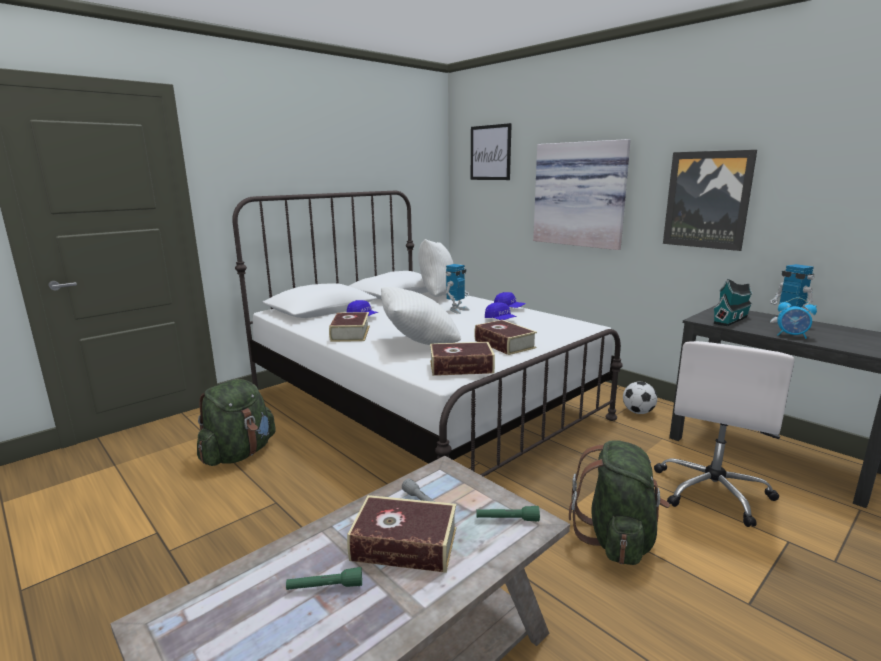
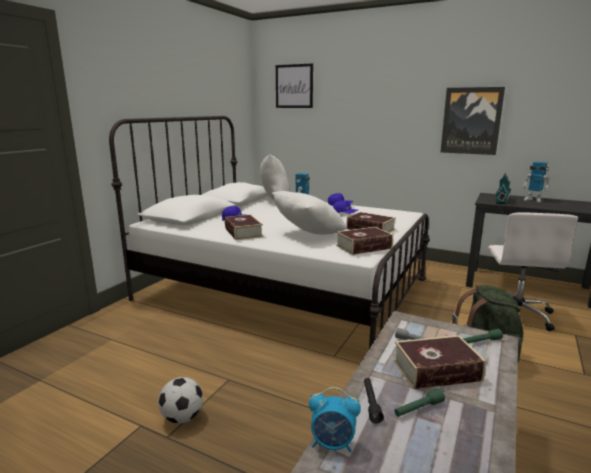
camera: 20 degrees left, 0 degrees up
(239, 454) = (160, 349): green backpack -> none
(282, 565) = (371, 403): none -> black flashlight
(580, 194) = (374, 118): picture -> none
(638, 412) = (434, 273): football -> football (182, 417)
(792, 336) = (546, 207): alarm clock -> alarm clock (333, 444)

